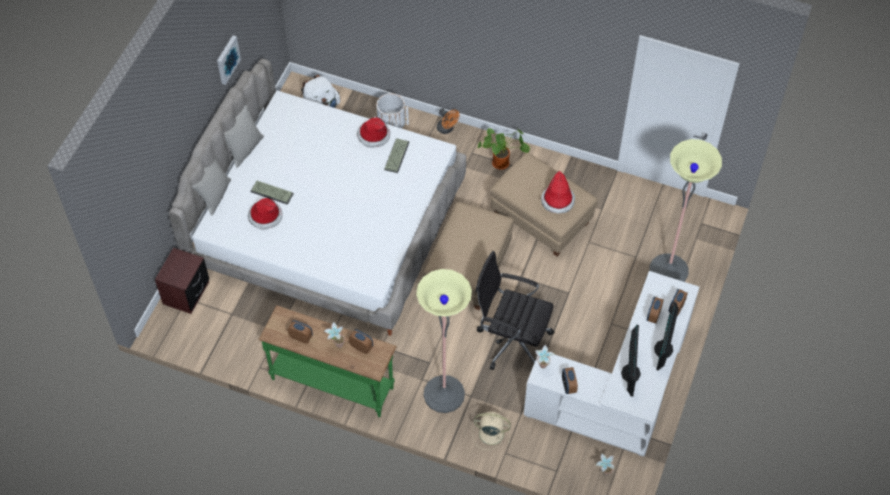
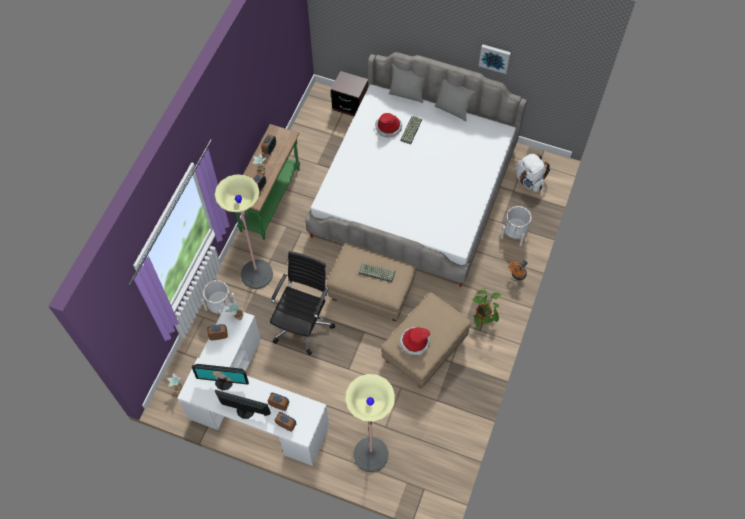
camera: 90 degrees right, 5 degrees up
(373, 135) = (472, 196): hat -> none
(396, 155) = (452, 213): keyboard -> keyboard (377, 272)
(490, 433) = (221, 306): beige fan -> white planter

